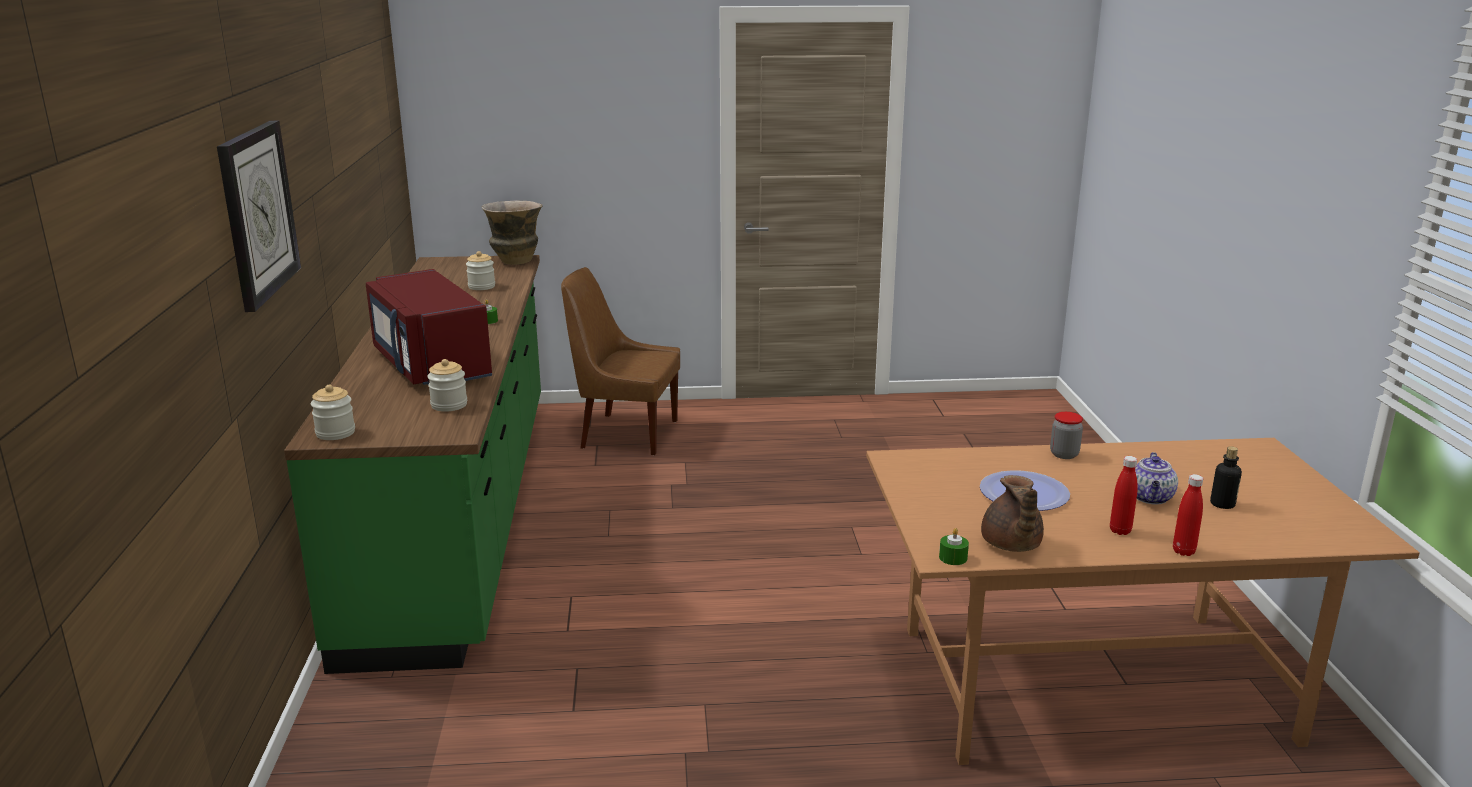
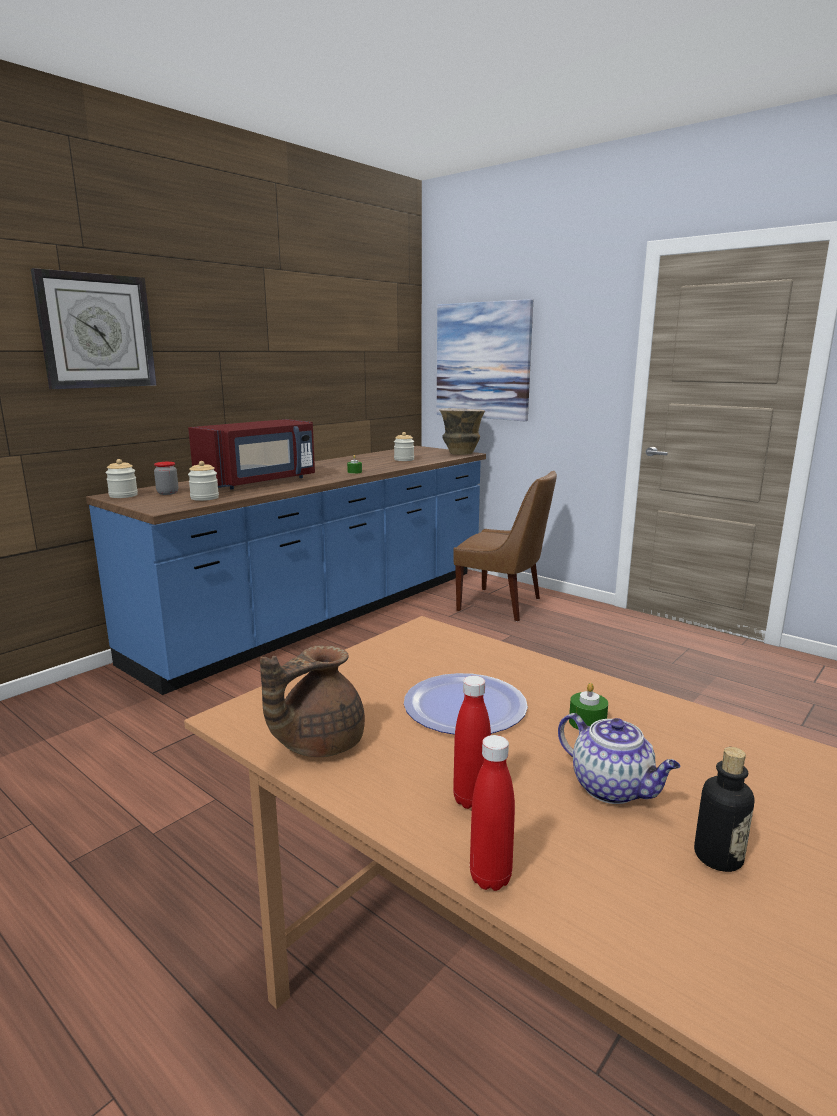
camera: 45 degrees right, 5 degrees down
(430, 365) = (260, 482): red microwave -> red microwave turned 150 degrees counterclockwise
(460, 513) = (327, 613): green counter -> blue counter
(512, 137) = (483, 361): none -> picture
(625, 434) = (503, 605): brown chair -> brown chair turned 150 degrees clockwise
(953, 558) = (239, 724): green candle -> green candle (587, 722)
(1064, 454) = (612, 694): jar -> jar (167, 493)
(1151, 498) = (613, 788): teapot -> teapot turned 105 degrees counterclockwise

